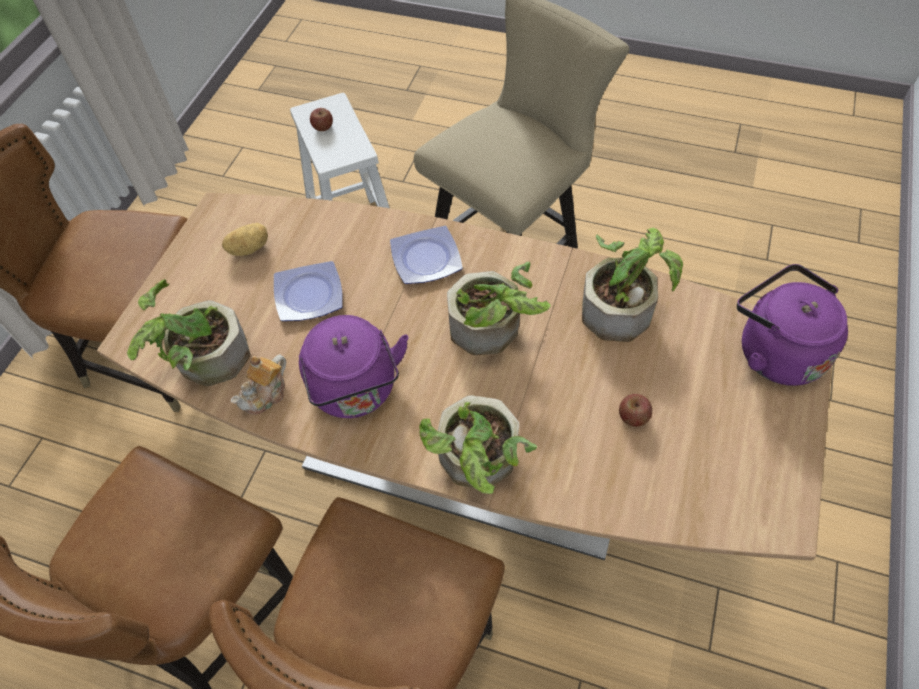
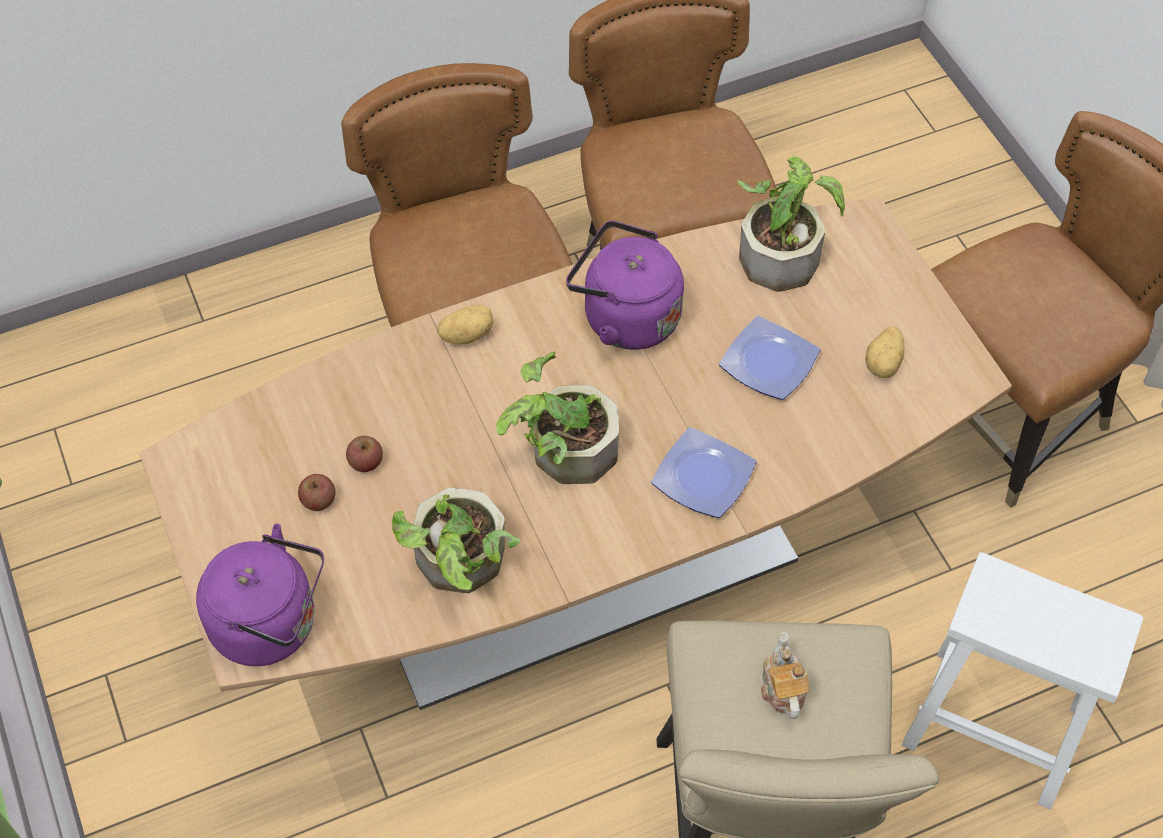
camera: 135 degrees right, 0 degrees up
(266, 394) = (696, 264): teapot -> teapot (782, 688)
(323, 127) = (1065, 619): apple -> apple (318, 500)
(477, 464) = (466, 334): potted plant -> potato

